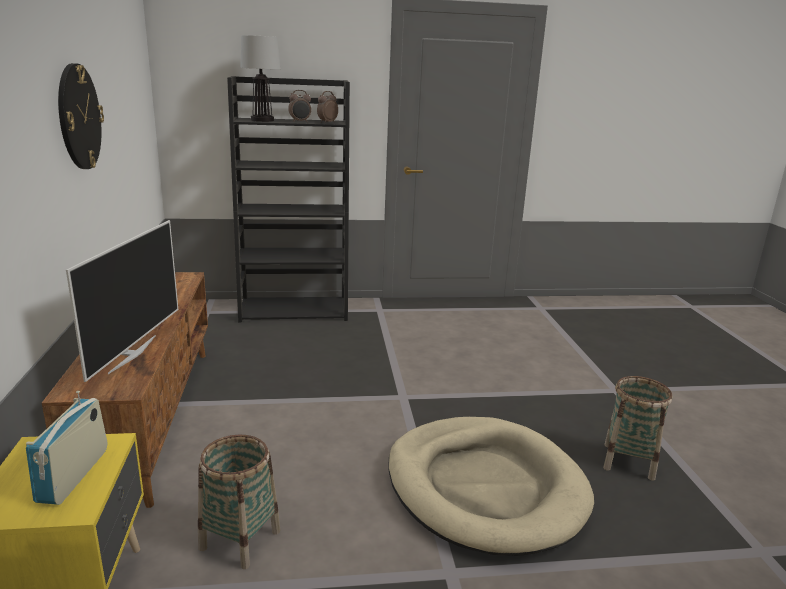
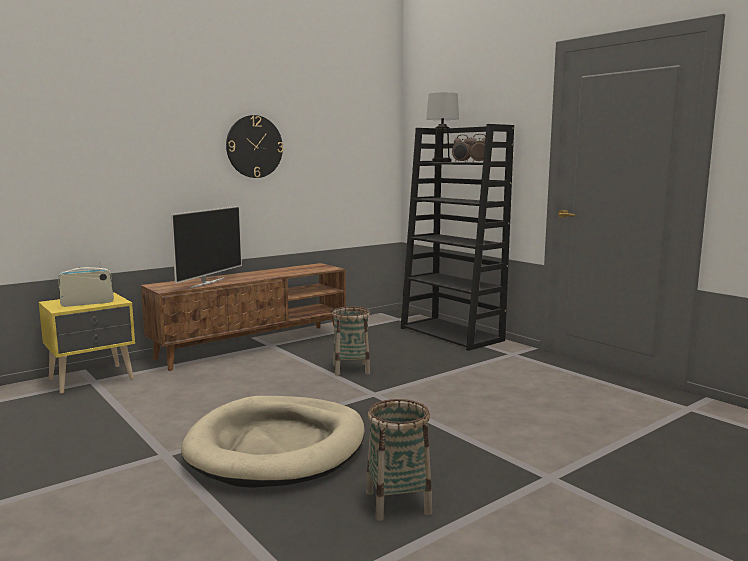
camera: 60 degrees right, 10 degrees down
(131, 353) = (207, 282): television -> television turned 45 degrees counterclockwise
(240, 539) = (156, 395): basket -> basket (351, 369)

